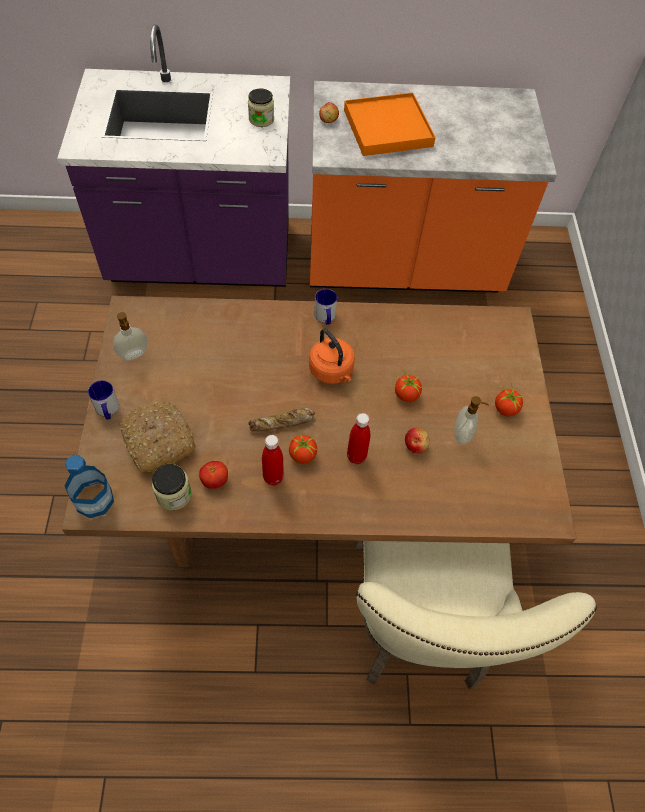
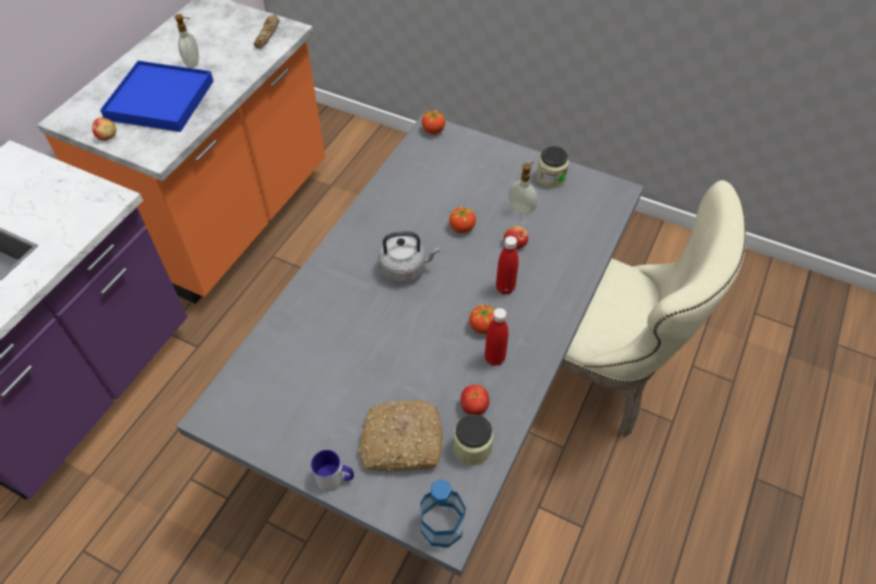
camera: 60 degrees left, 5 degrees down
(134, 355) = (277, 429): soap dispenser -> soap dispenser (193, 63)
(261, 119) = (52, 187): jar -> jar (550, 178)
(282, 423) = (439, 329): bread -> bread (268, 34)
(317, 498) = (437, 401): brown dining table -> grey dining table
(325, 317) = (341, 249): mug -> none
(332, 371) = (405, 269): orange kettle -> grey kettle
(388, 128) = (160, 100): orange tray -> blue tray
(505, 409) = (512, 172): tomato -> tomato (433, 130)

